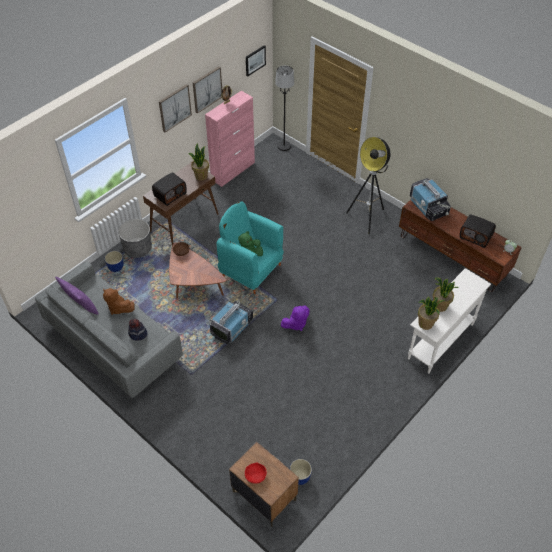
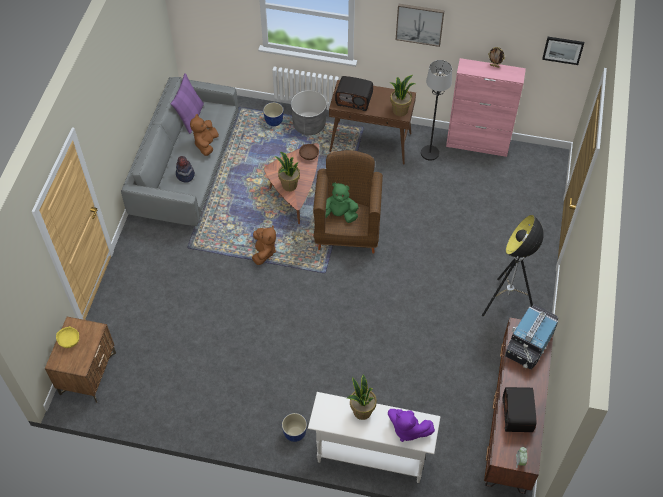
camera: 60 degrees right, 5 degrees up
(207, 89) = (474, 34): picture -> none
(232, 327) = (264, 252): television -> brown plush toy
(250, 270) = (347, 230): turquoise armchair -> brown armchair
(255, 476) = (69, 341): red bowl -> yellow bowl
(284, 146) = (556, 170): black floor lamp -> black floor lamp (430, 153)
(296, 324) = (304, 305): purple plush toy -> purple plush toy (407, 429)
(299, 477) = (123, 394): planter -> planter (294, 433)
(425, 324) = (326, 406): potted plant -> potted plant (289, 185)

